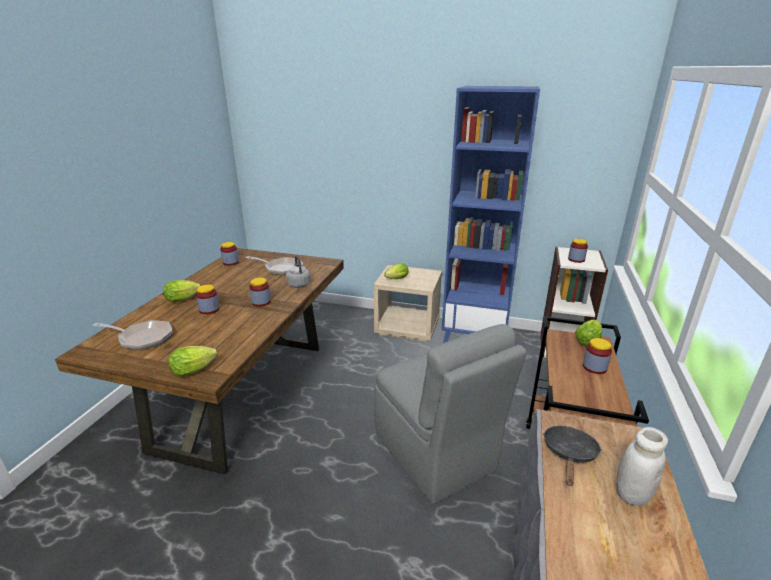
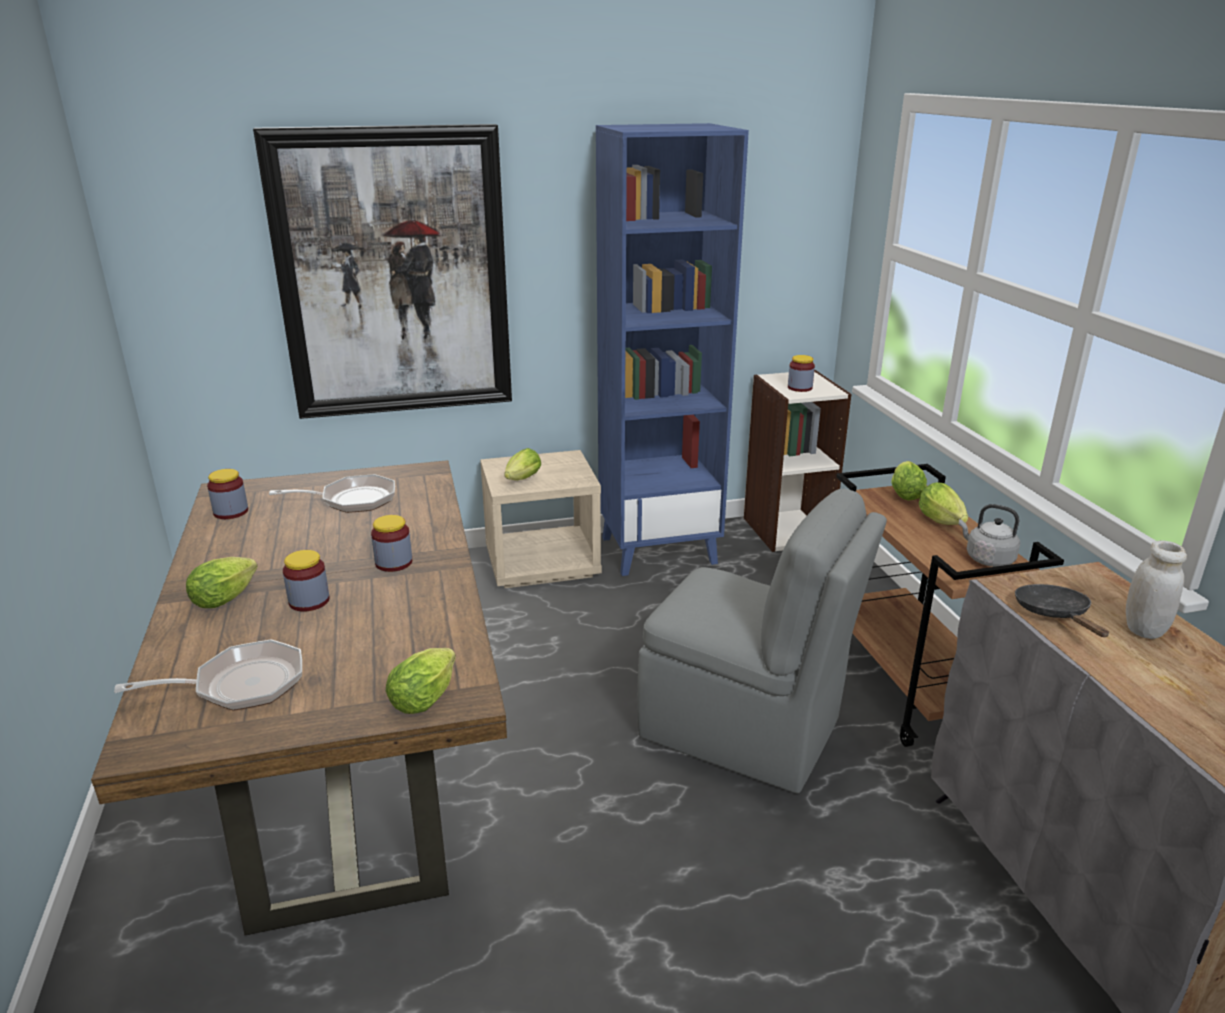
camera: 30 degrees left, 0 degrees up
(298, 284) = (422, 517): grey kettle -> grey kettle (986, 559)
(353, 161) = (394, 275): none -> picture
(594, 367) = (943, 523): jar -> lettuce

